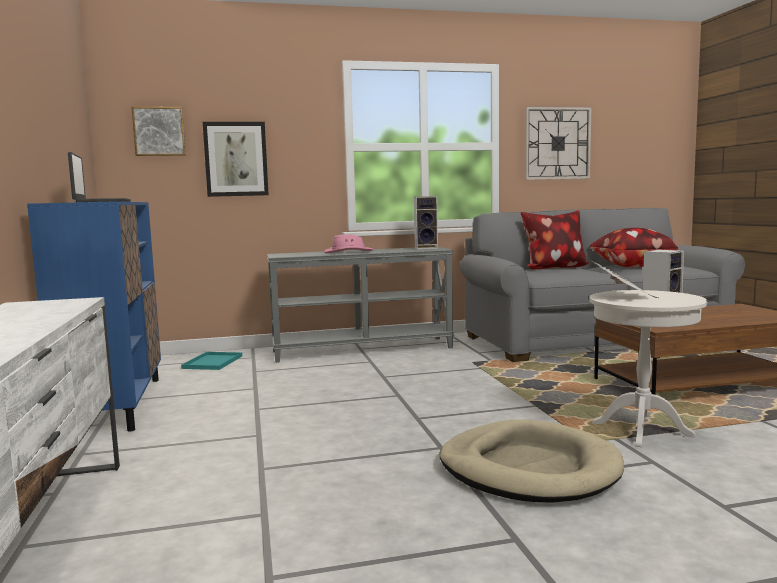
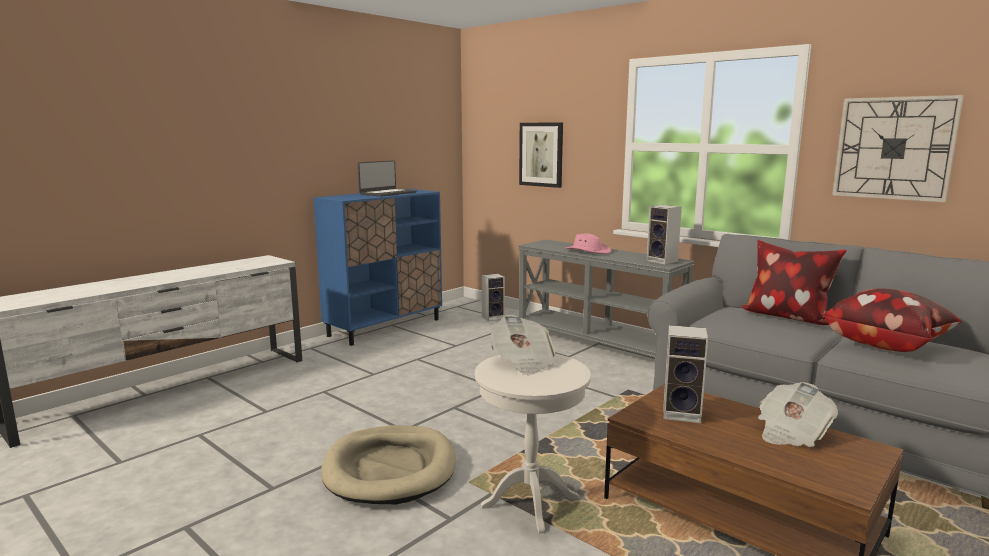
camera: 55 degrees right, 5 degrees up
(159, 131) = (496, 130): picture -> none
(212, 362) = (493, 317): turquoise tray -> speaker
(709, 311) = (791, 433): none -> newspaper

